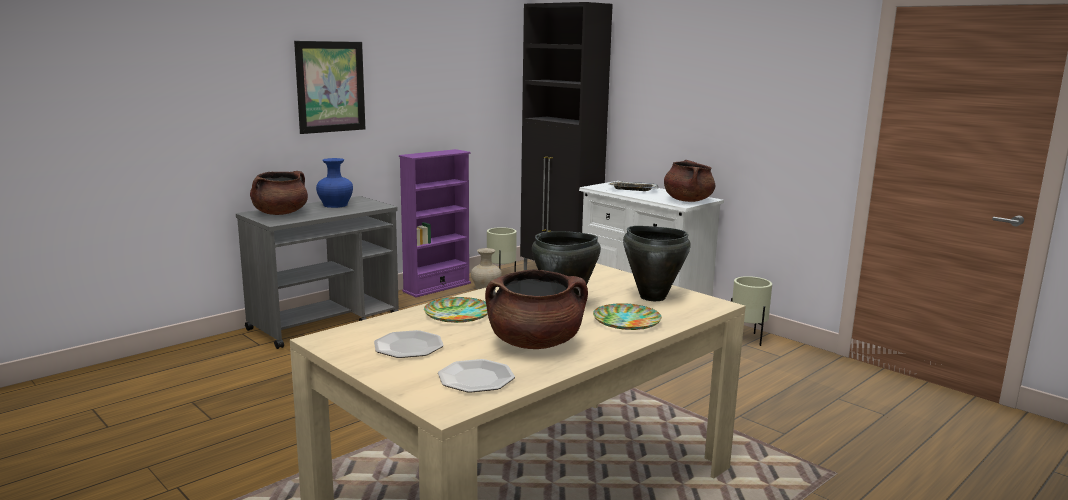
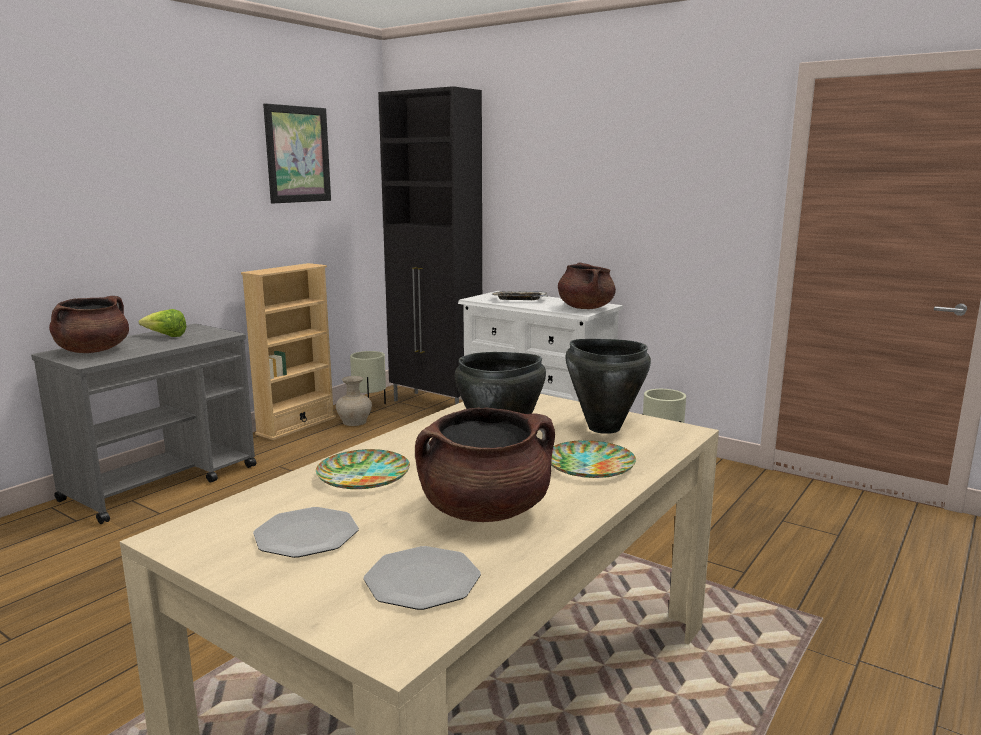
camera: 10 degrees left, 0 degrees up
(330, 87) = (149, 190): picture -> picture (298, 154)
(335, 205) = (166, 336): blue vase -> lettuce
(437, 287) = (296, 426): purple bookcase -> beige bookcase

